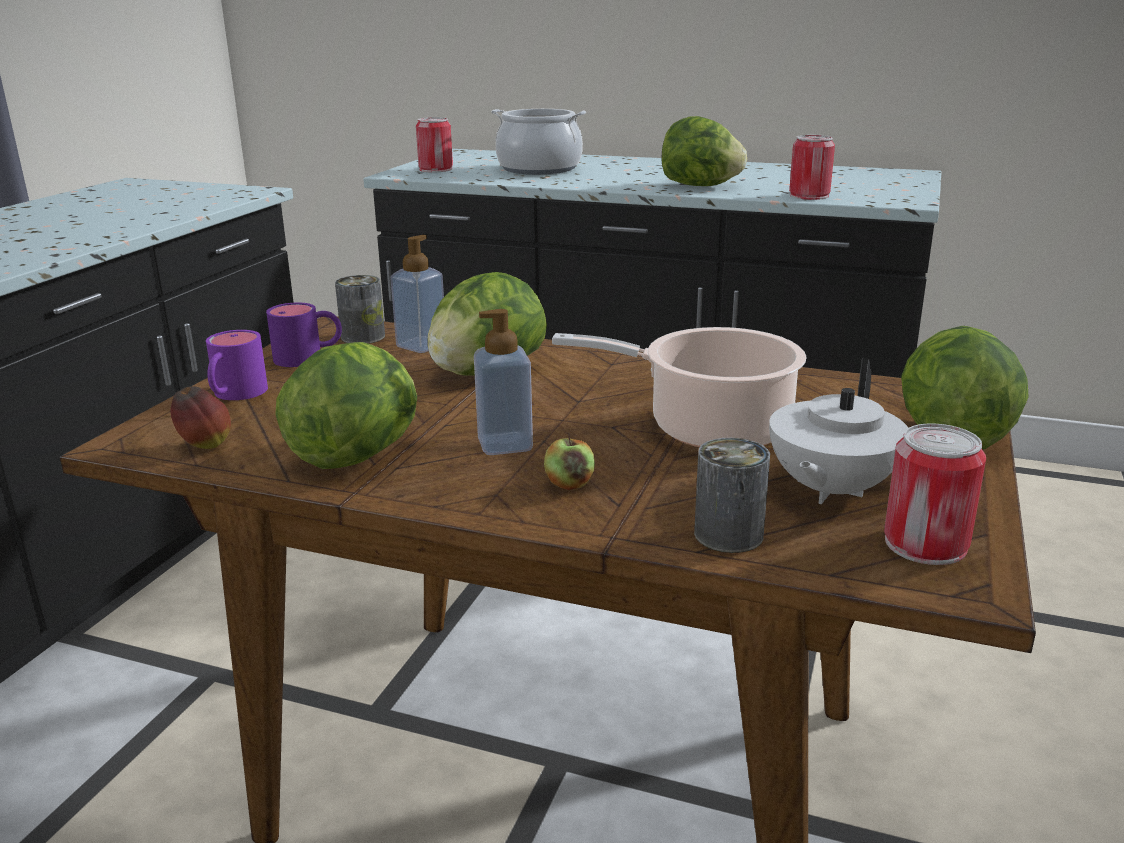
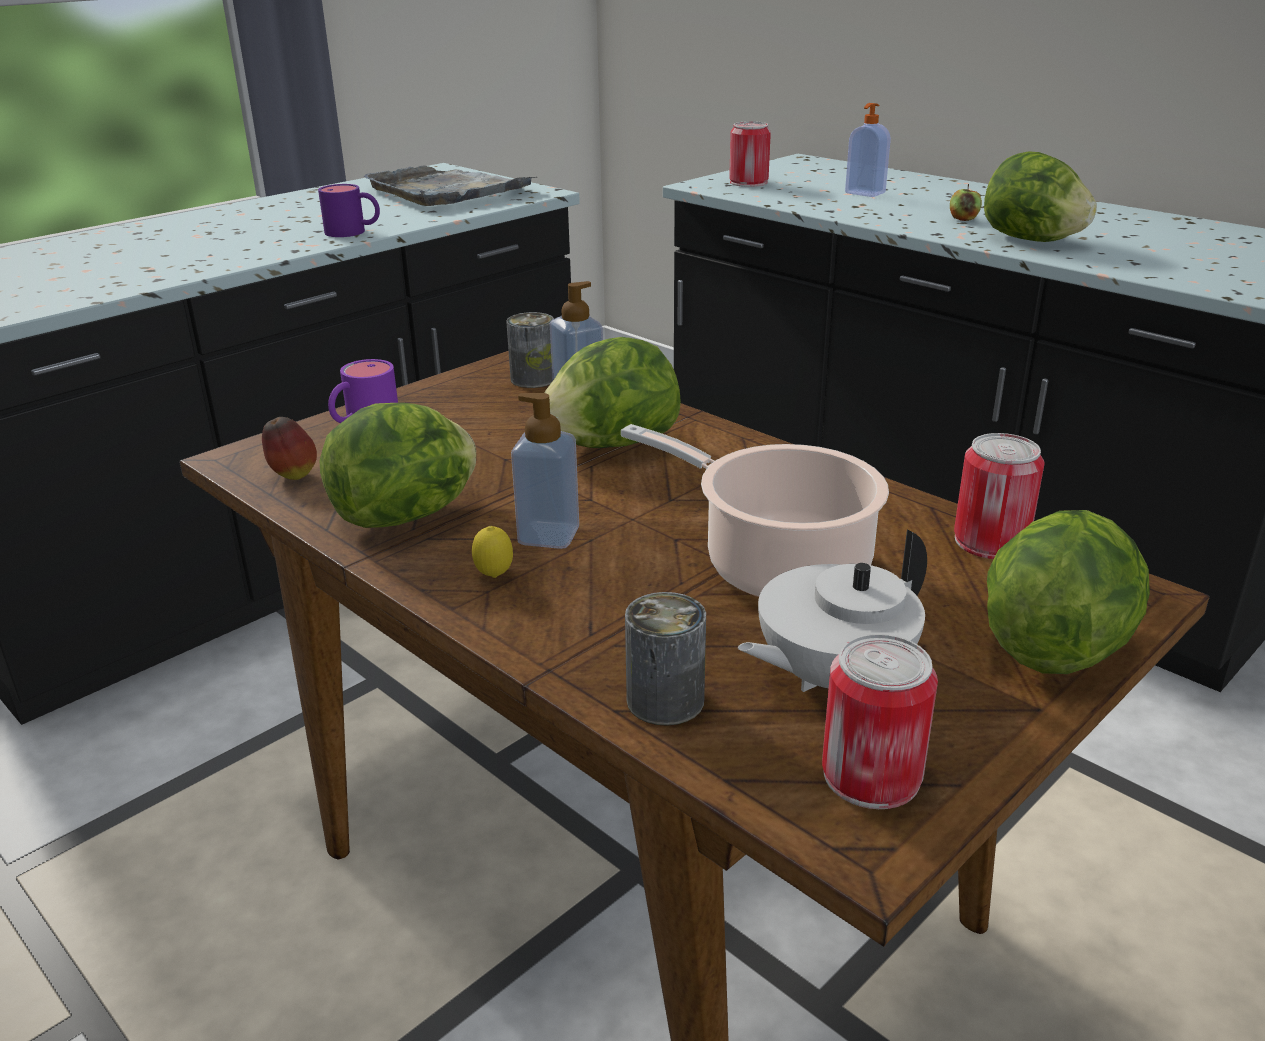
camera: 25 degrees right, 5 degrees up
(159, 197) = (447, 191): none -> grey tray
(309, 357) = (464, 394): purple mug -> purple mug (354, 232)
(491, 483) = (494, 577): none -> lemon
(539, 169) = (864, 193): cooking pot -> soap dispenser
(569, 484) = (565, 597): apple -> apple (963, 219)
(809, 195) = (1159, 272): can -> can (990, 541)

